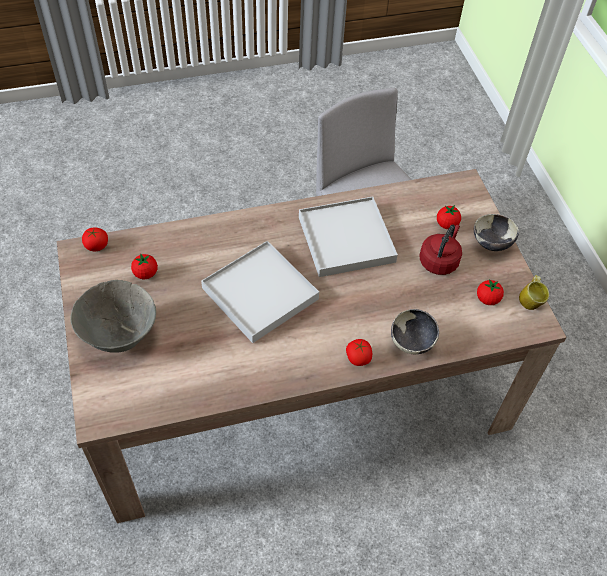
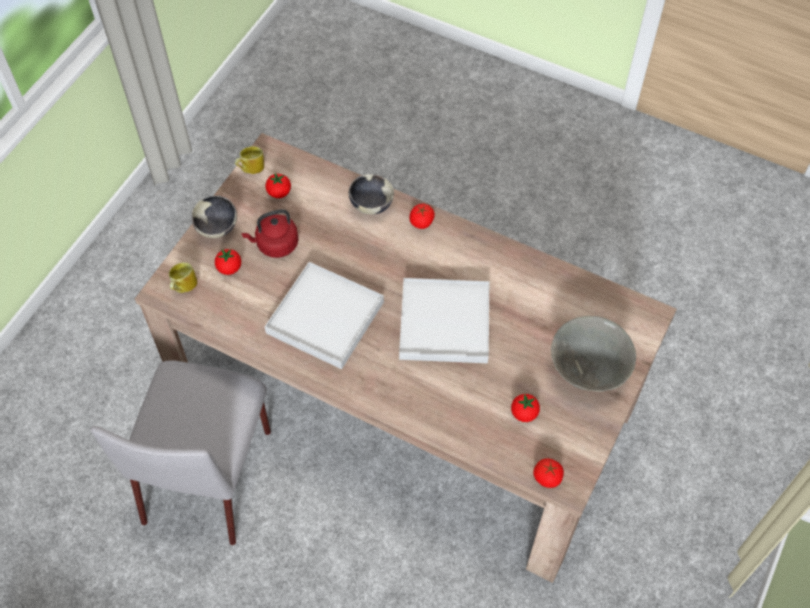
camera: 135 degrees left, 5 degrees up
(457, 194) = (183, 287): none -> mug

